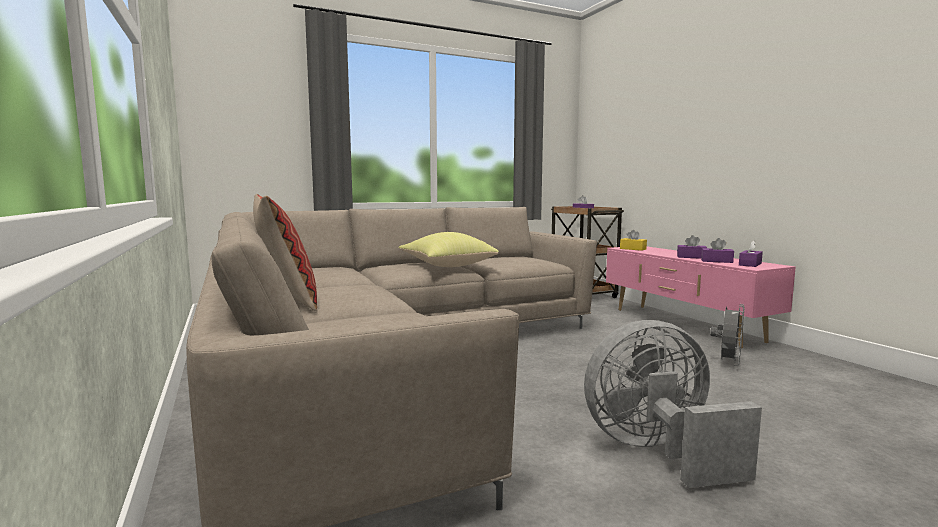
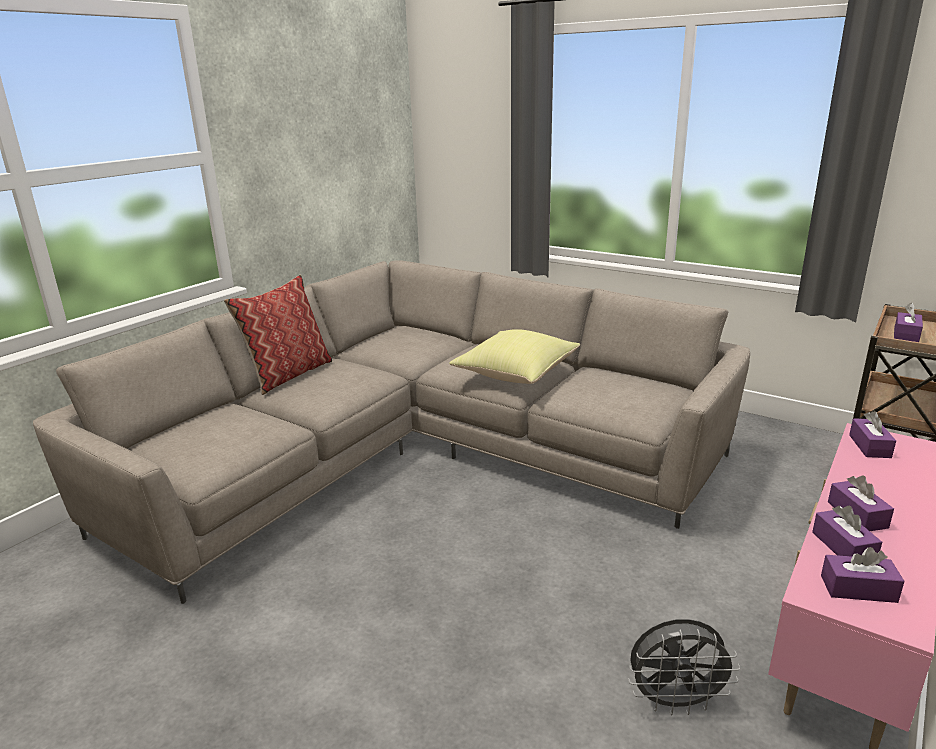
camera: 60 degrees right, 15 degrees up
(633, 249) = (869, 446): yellow tissue box -> purple tissue box
(657, 452) = (314, 669): grey fan -> none

